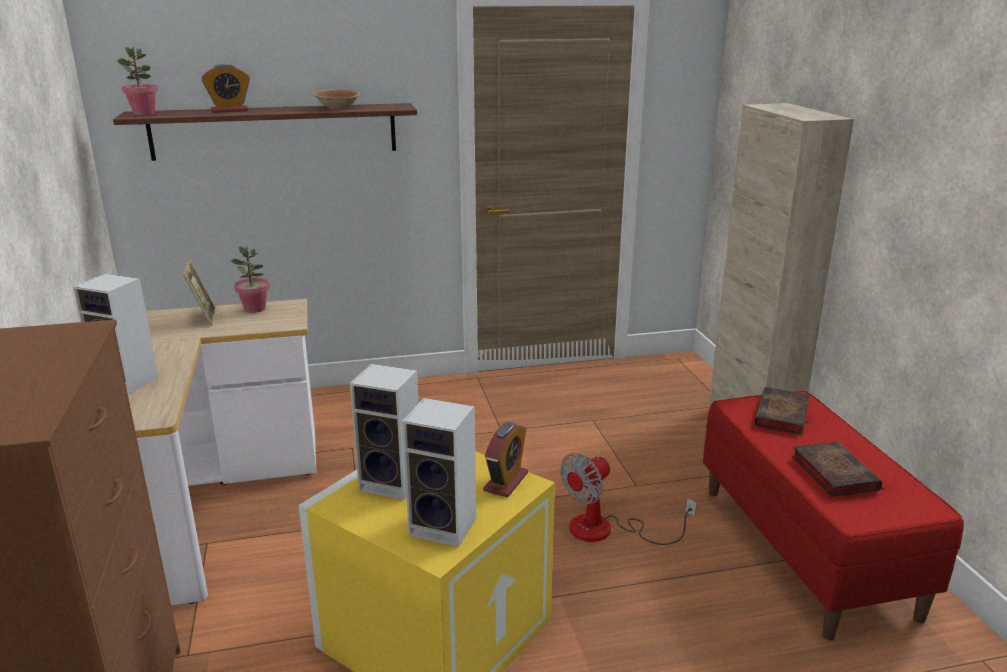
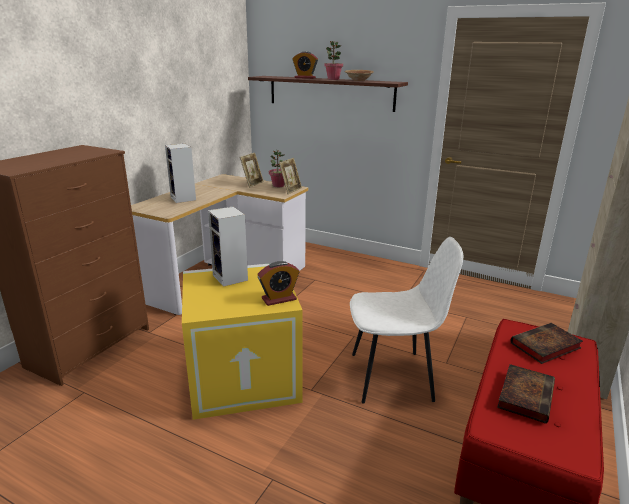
camera: 40 degrees right, 0 degrees up
(144, 113) = (266, 76): potted plant -> potted plant (333, 79)
(290, 311) = (290, 190): none -> picture frame
(446, 526) = (220, 304): speaker -> none
(606, 530) = (393, 376): fan -> white chair

